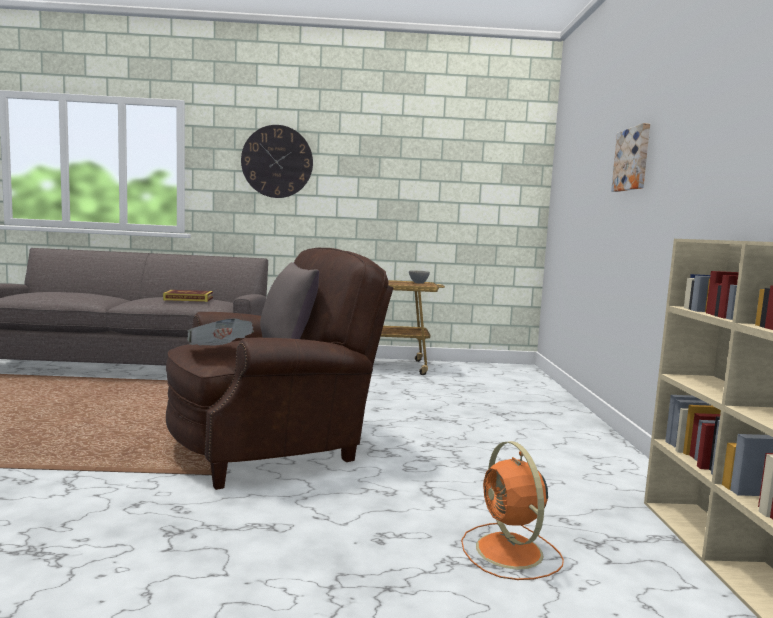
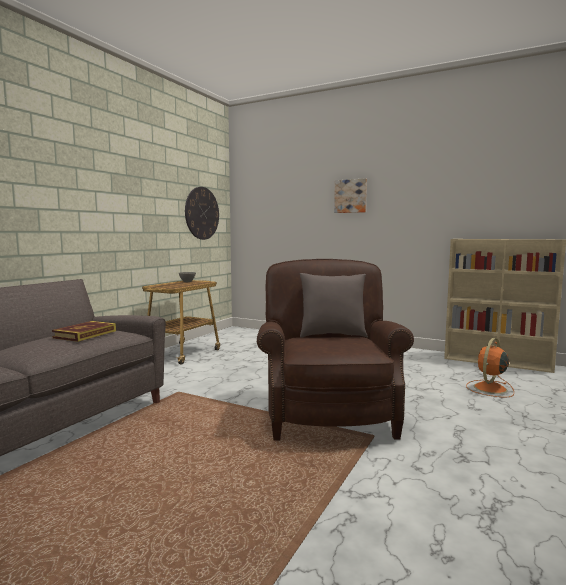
camera: 60 degrees left, 0 degrees up
(220, 351) = (348, 347): newspaper -> none
(277, 161) = (59, 175): wall clock -> wall clock (202, 213)
(510, 552) = (489, 388): orange fan -> orange fan turned 120 degrees clockwise

